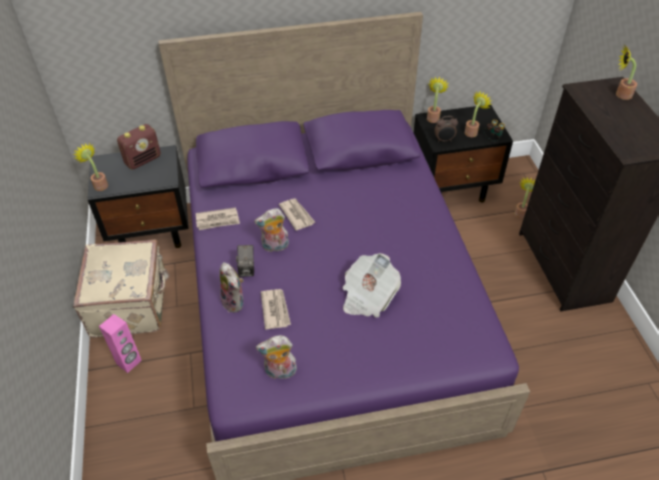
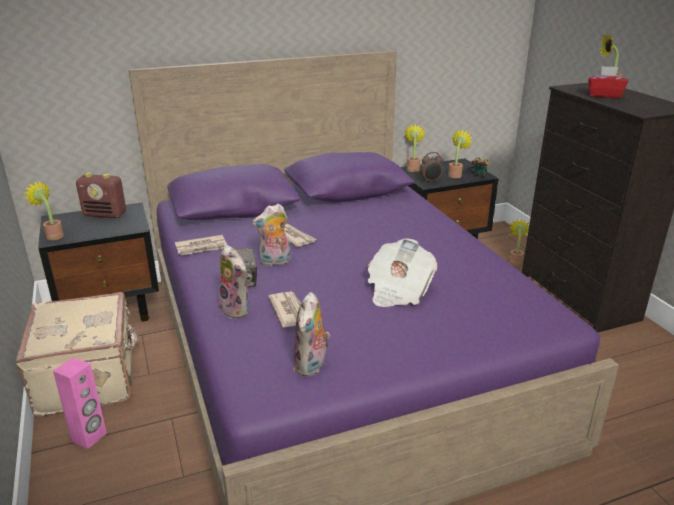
camera: 10 degrees left, 20 degrees down
(143, 160) = (105, 214): radio -> radio turned 60 degrees clockwise
(280, 372) = (312, 366): plush toy -> plush toy turned 60 degrees counterclockwise
(608, 111) = (604, 95): none -> red tissue box

